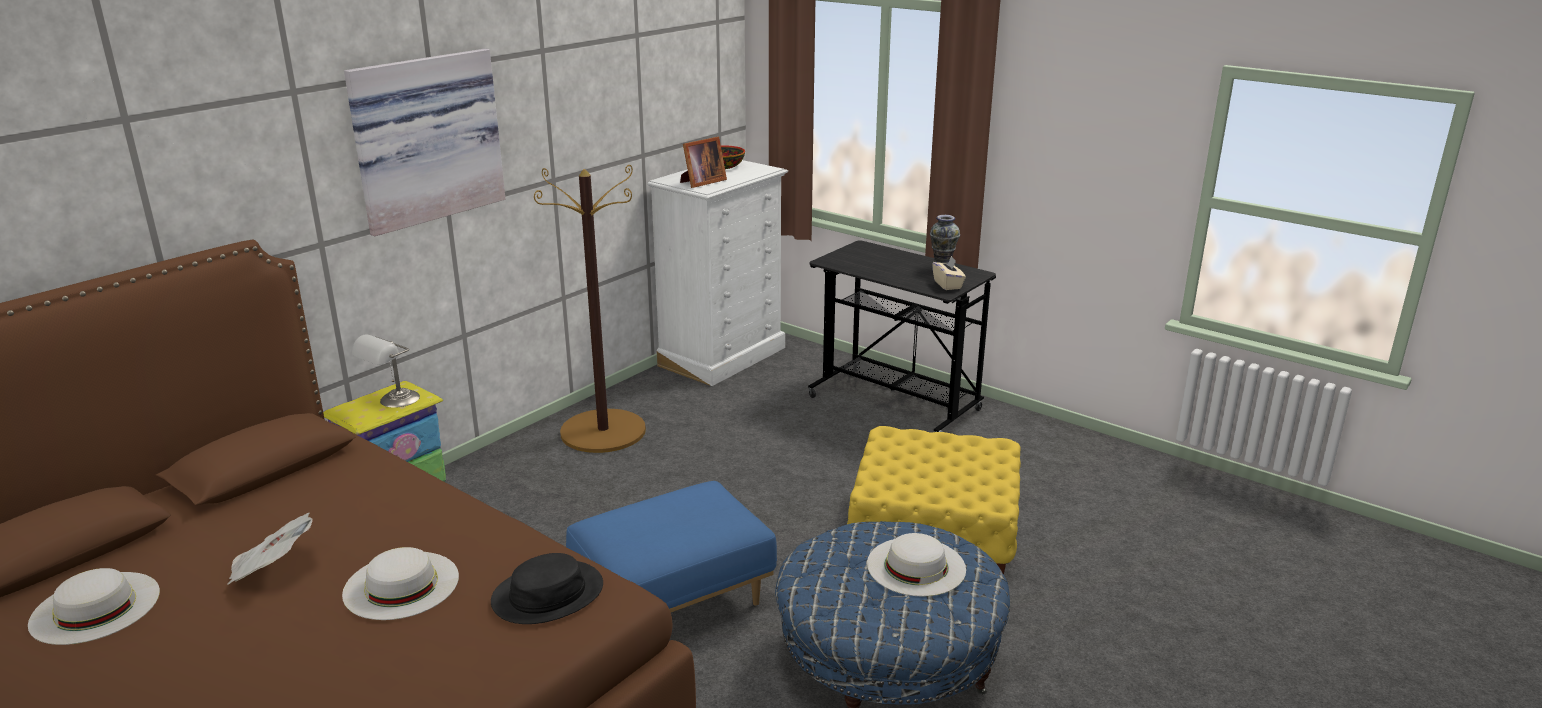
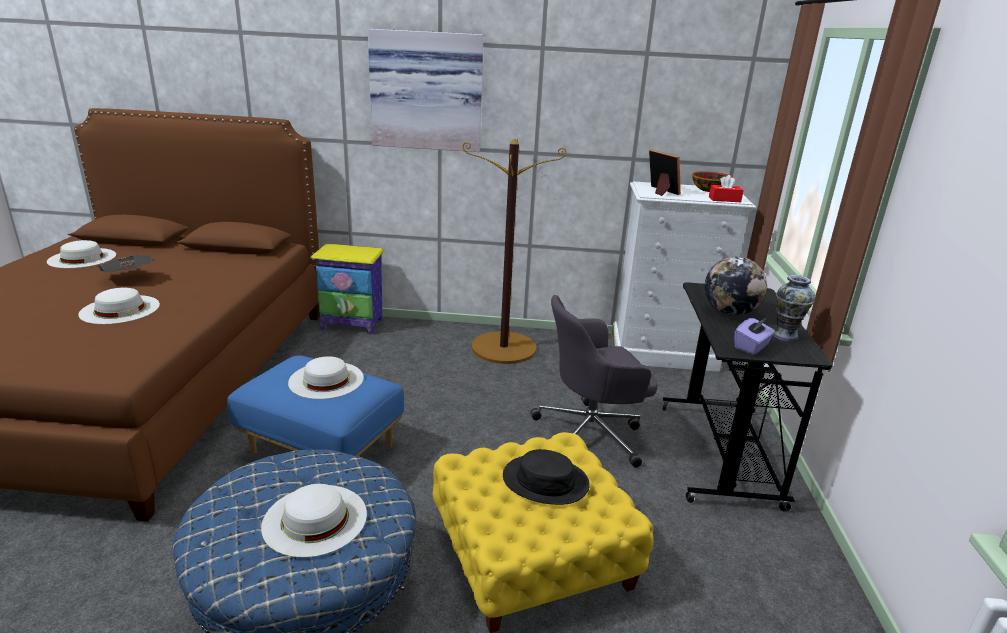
camera: 55 degrees right, 0 degrees up
(393, 402) = (351, 253): white table lamp -> none
(547, 594) = (119, 350): black hat -> black hat (545, 481)
(671, 513) = (326, 380): none -> white hat
(701, 182) = (660, 191): picture frame -> picture frame turned 135 degrees counterclockwise
(758, 172) = (724, 199): none -> red tissue box
(809, 445) = (591, 434): none -> grey office chair
(885, 269) = (729, 313): none -> globe
(948, 285) = (751, 347): beige tissue box -> purple tissue box

